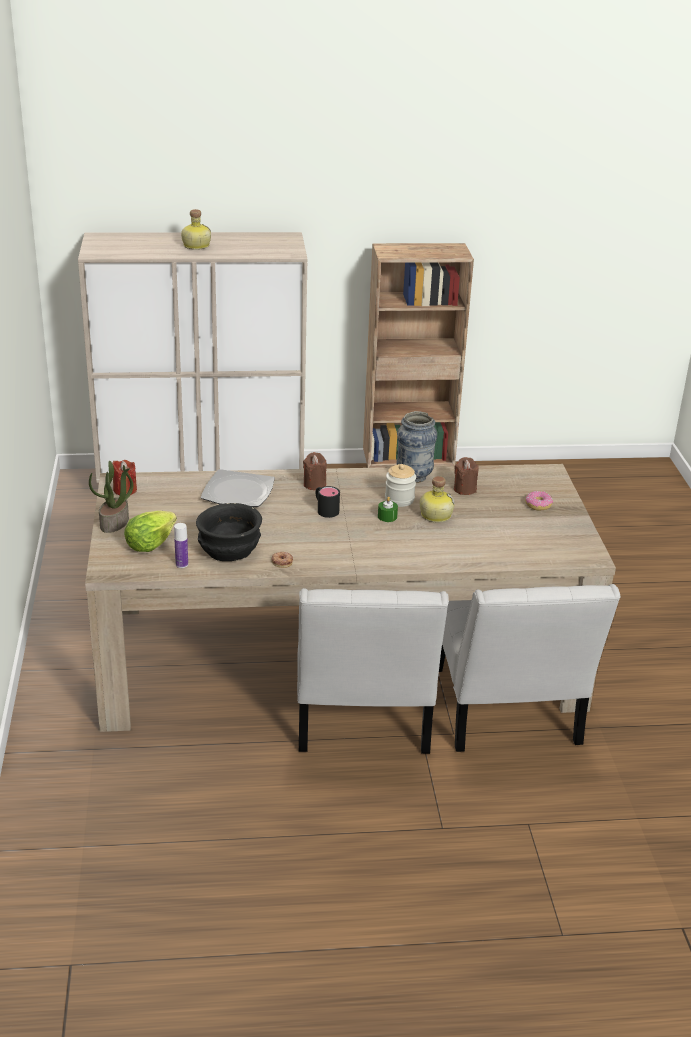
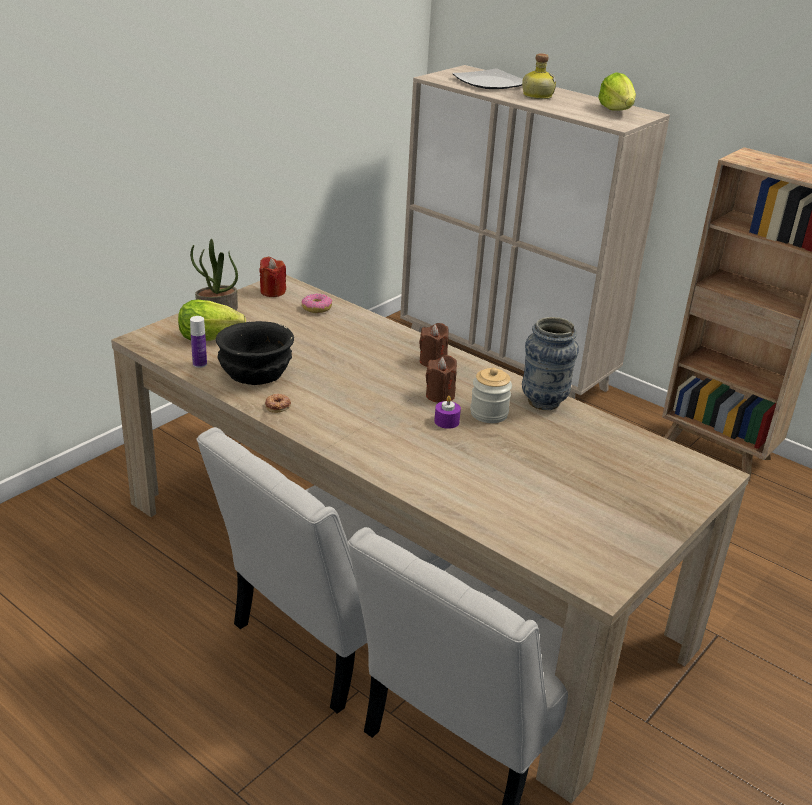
camera: 45 degrees right, 0 degrees up
(238, 492) = (354, 335): plate -> plate (490, 83)
(267, 240) = (616, 110): none -> lettuce
(325, 509) = (401, 385): black mug -> none
(387, 517) = (446, 421): green candle -> purple candle
(435, 515) = (498, 445): bottle -> none
(465, 489) = (578, 439): brown candle -> brown candle (440, 395)
(538, 505) = (636, 498): donut -> donut (317, 308)

